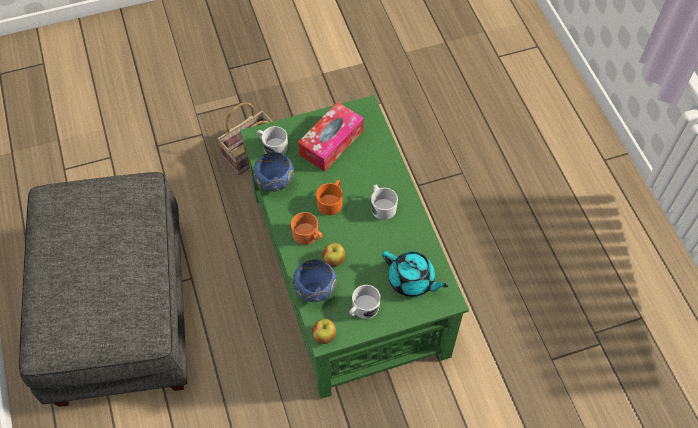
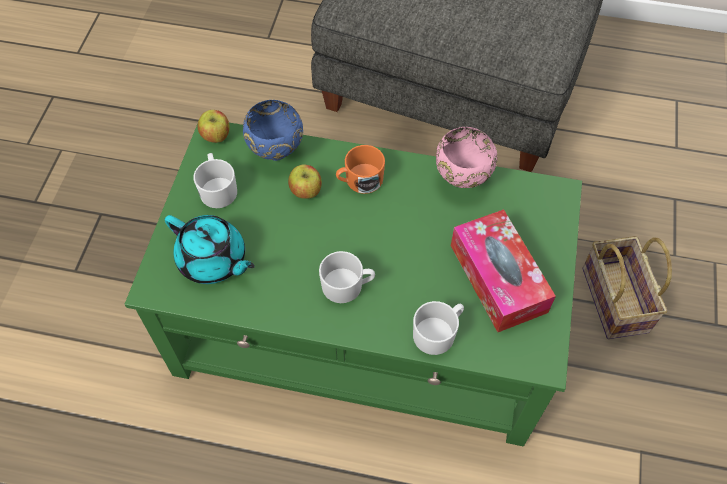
camera: 120 degrees right, 0 degrees up
(272, 146) = (530, 204): white mug -> white mug (438, 332)
(275, 184) = (462, 180): blue bowl -> pink bowl
(331, 202) = (394, 229): orange mug -> none
(411, 280) = (213, 260): turquoise teapot -> turquoise teapot turned 120 degrees counterclockwise

